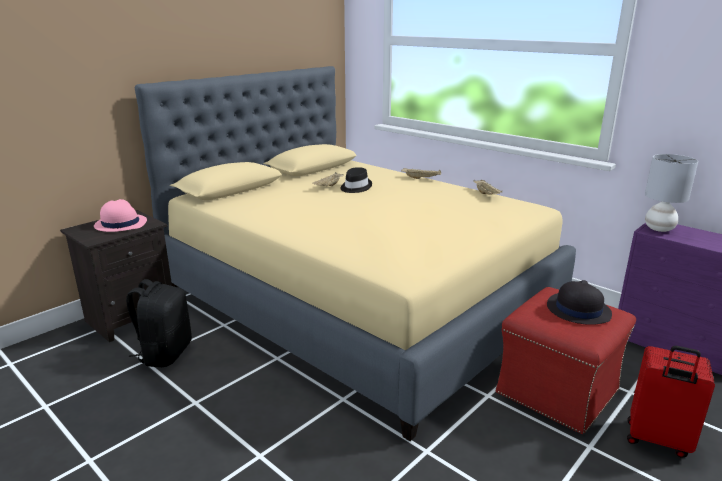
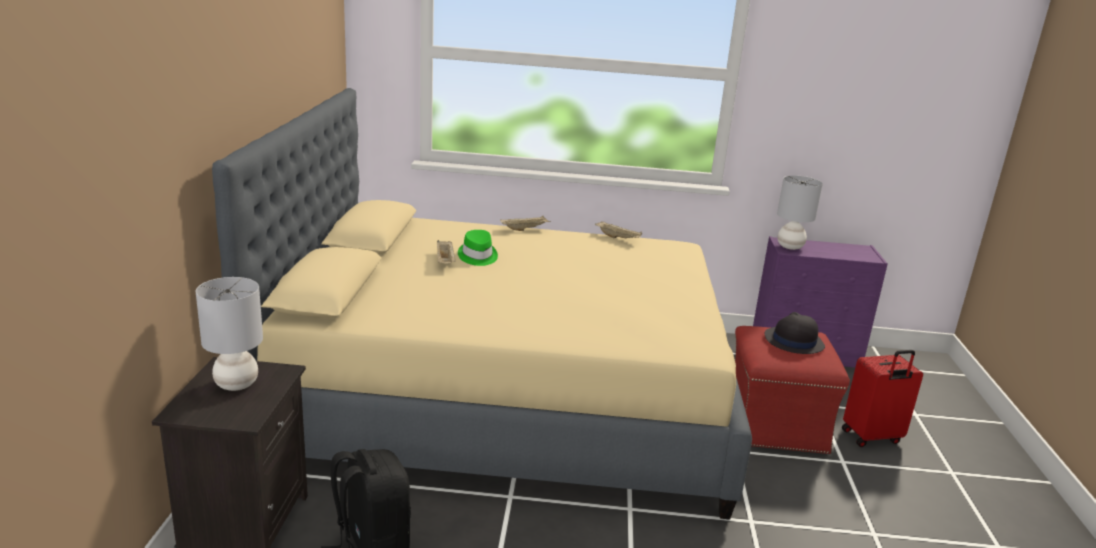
camera: 40 degrees left, 0 degrees up
(120, 224) = (236, 384): pink hat -> grey table lamp
(355, 187) = (477, 256): black hat -> green hat

